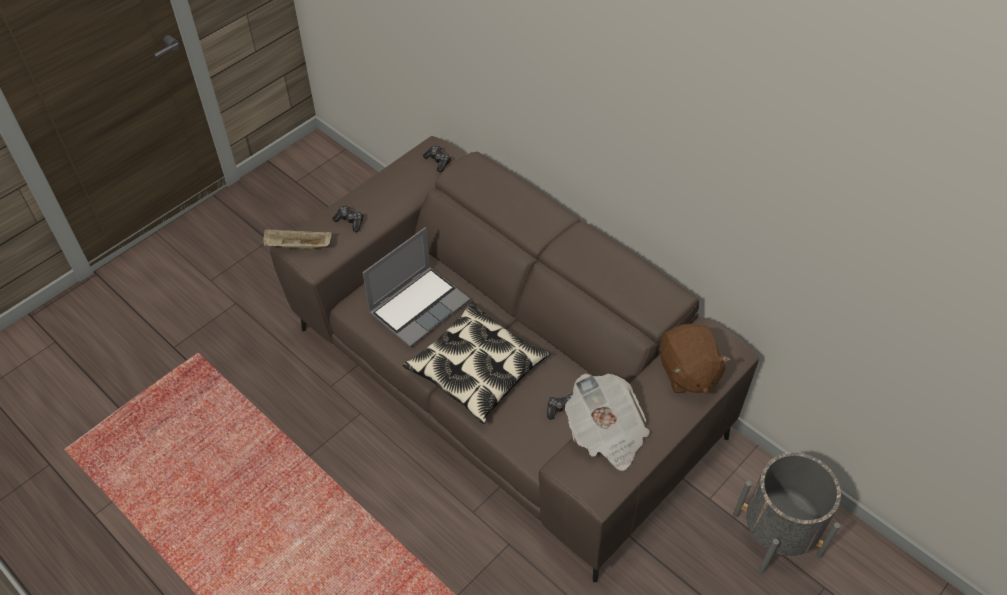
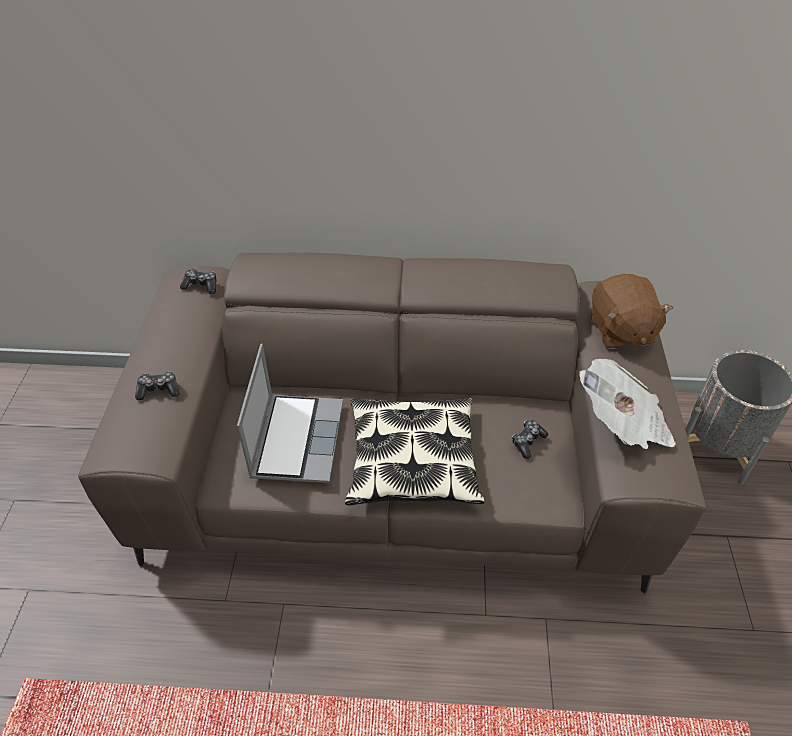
camera: 40 degrees left, 5 degrees down
(297, 247) = (119, 451): beige tray -> none
(687, 372) = (620, 331): brown plush toy -> brown plush toy turned 45 degrees clockwise

